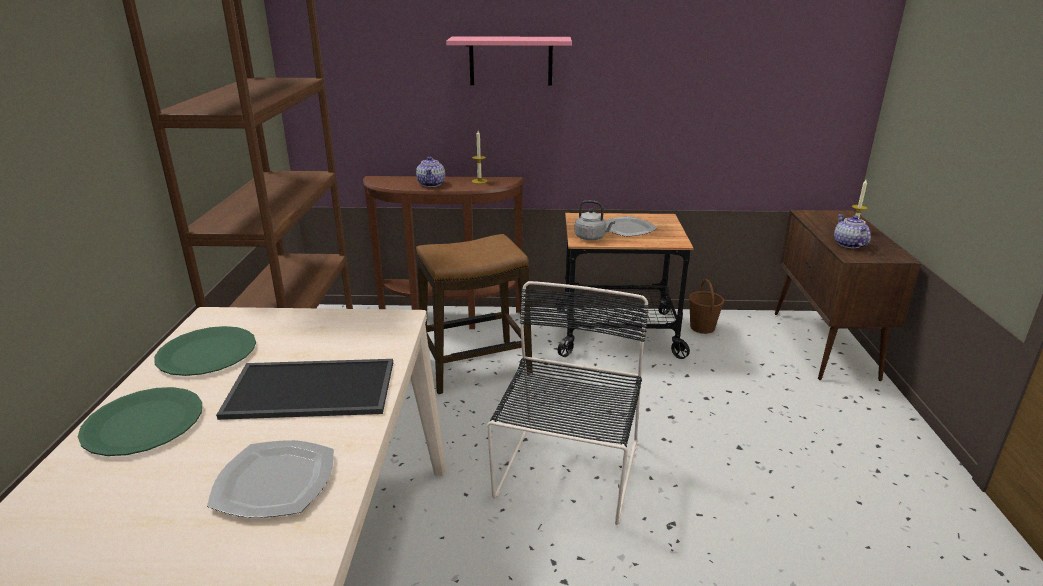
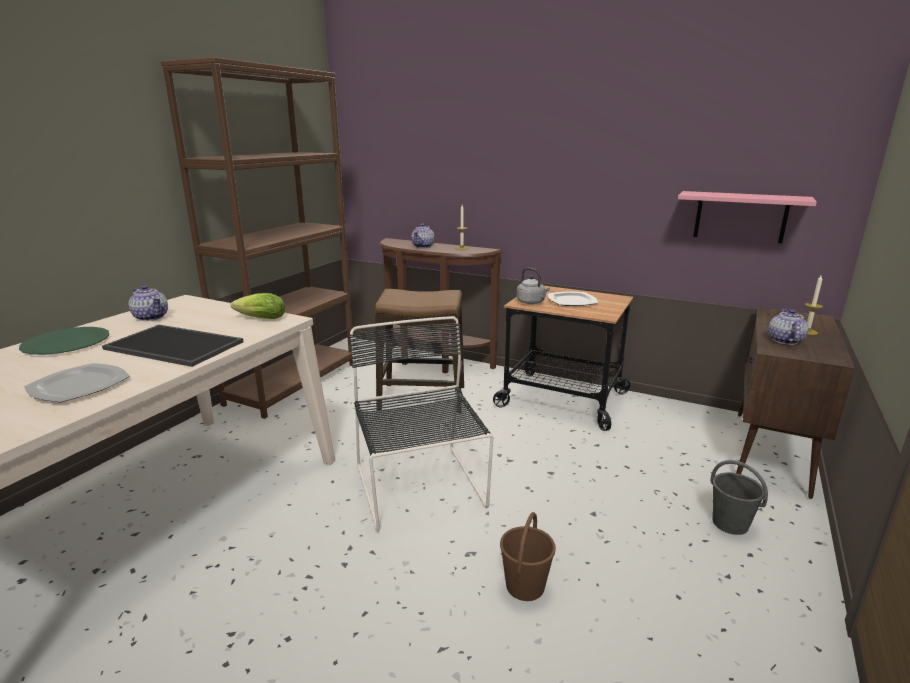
camera: 25 degrees right, 5 degrees down
(207, 353) = (151, 317): green plate -> teapot
(362, 325) = (258, 319): none -> lettuce
(511, 61) = (496, 149): pink shelf -> pink shelf (740, 217)
(567, 473) = (420, 489): black chair -> black chair turned 60 degrees counterclockwise
(702, 328) = (649, 411): brown bucket -> brown bucket (525, 586)
(845, 422) = (730, 524): none -> grey bucket

